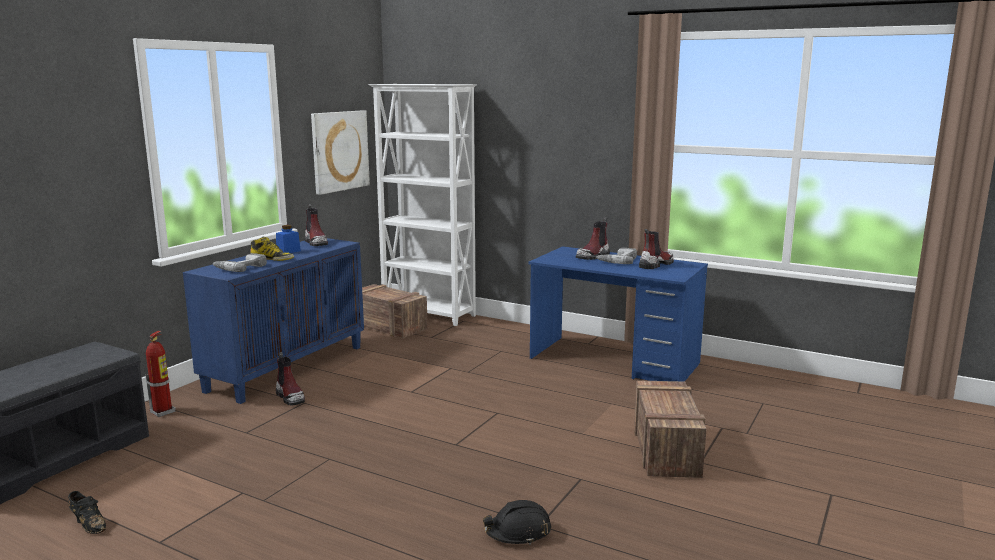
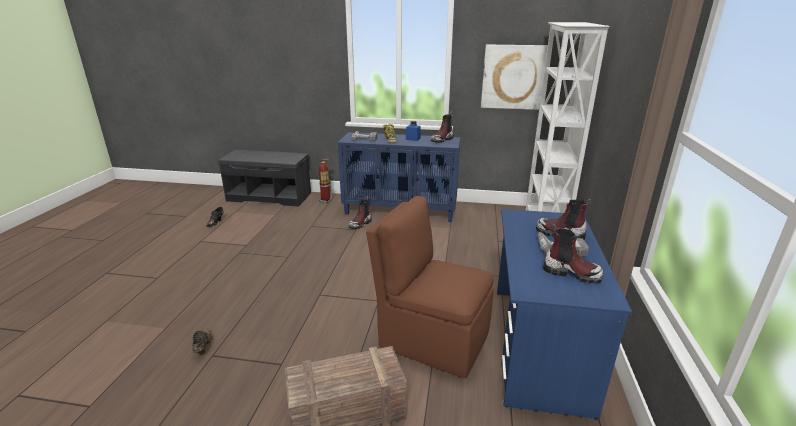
camera: 70 degrees right, 10 degrees up
(389, 327) = (500, 221): crate -> none
(518, 532) = (203, 347): black hard hat -> brown shoe
(581, 398) = (431, 339): none -> brown chair

